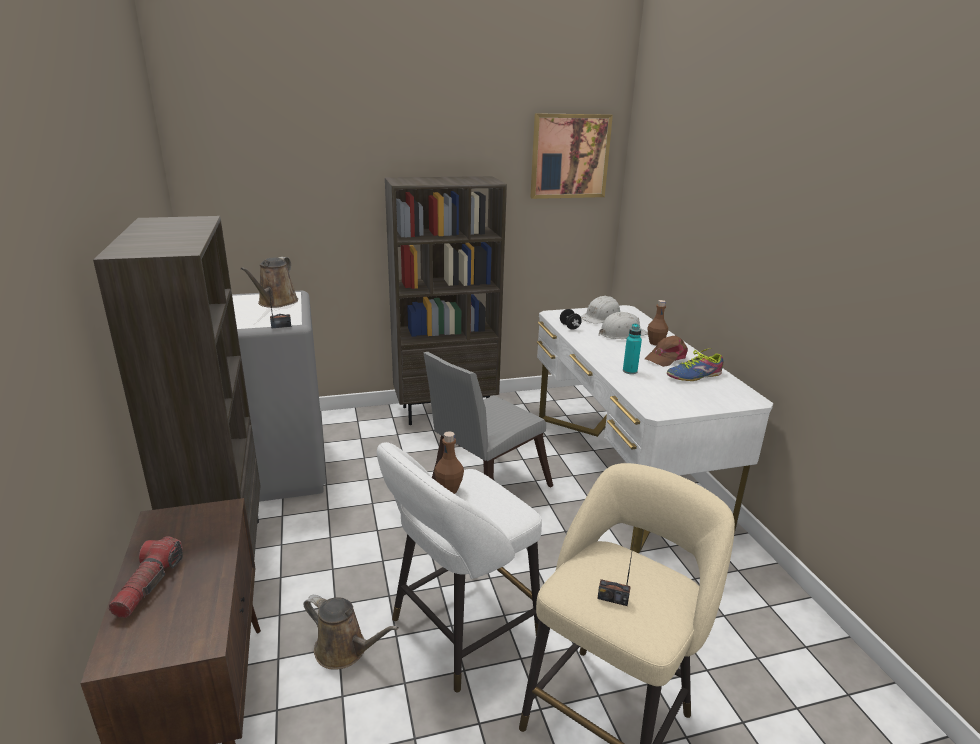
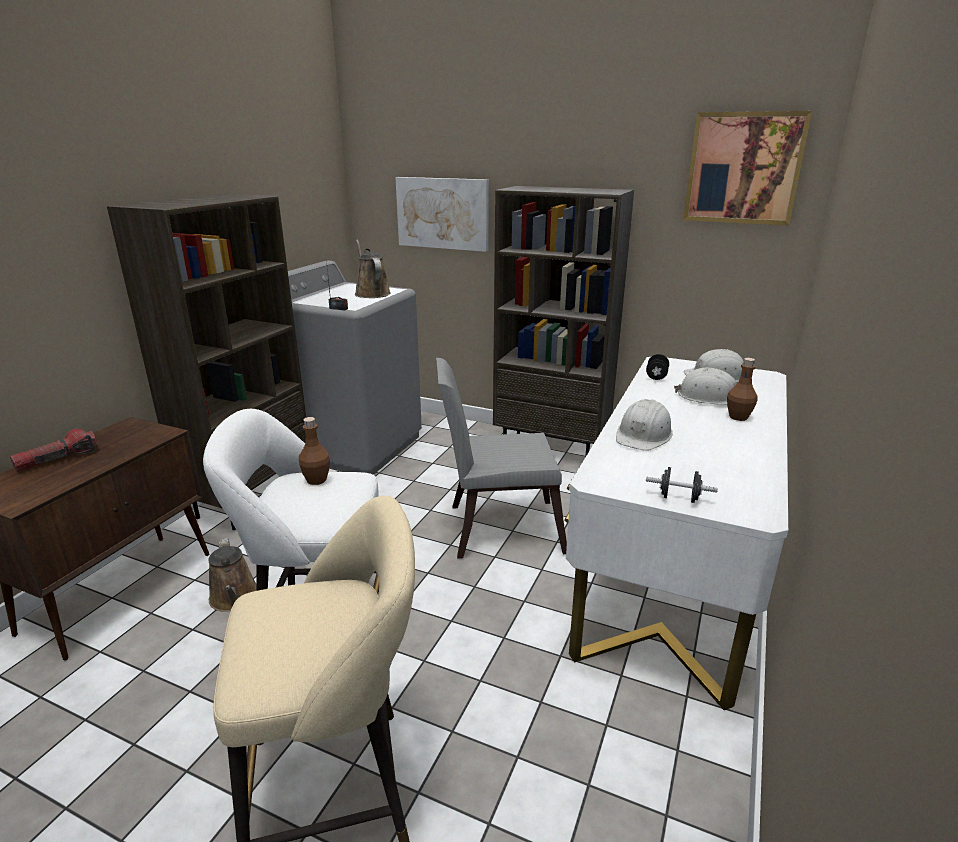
camera: 40 degrees right, 0 degrees up
(276, 303) = (371, 293): brown watering can -> brown watering can turned 105 degrees clockwise
(302, 208) = (443, 213): none -> picture
(613, 598) = (271, 631): radio -> none
(630, 371) = (644, 434): turquoise bottle -> white hard hat
(666, 358) = (721, 435): brown cap -> none
(694, 376) = (723, 464): shoe -> none
(708, 405) = (678, 498): none -> black dumbbell

